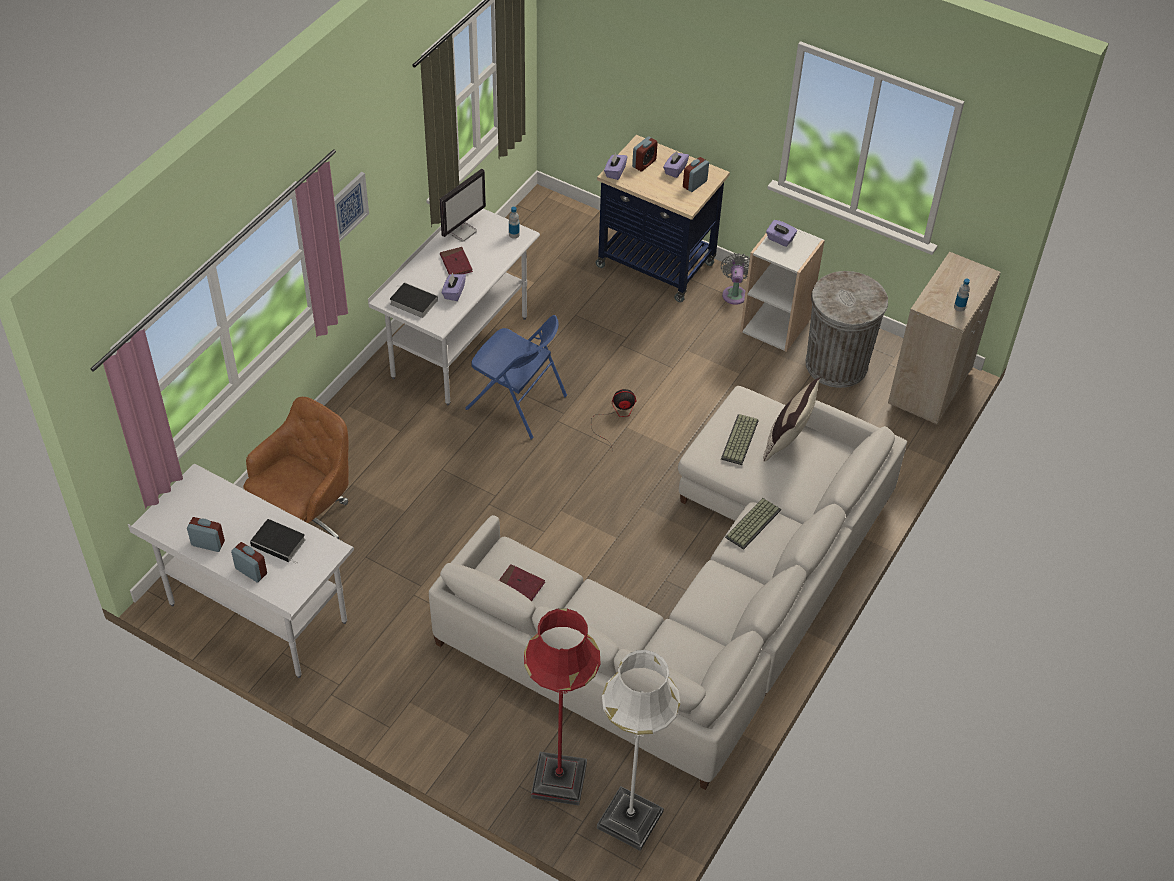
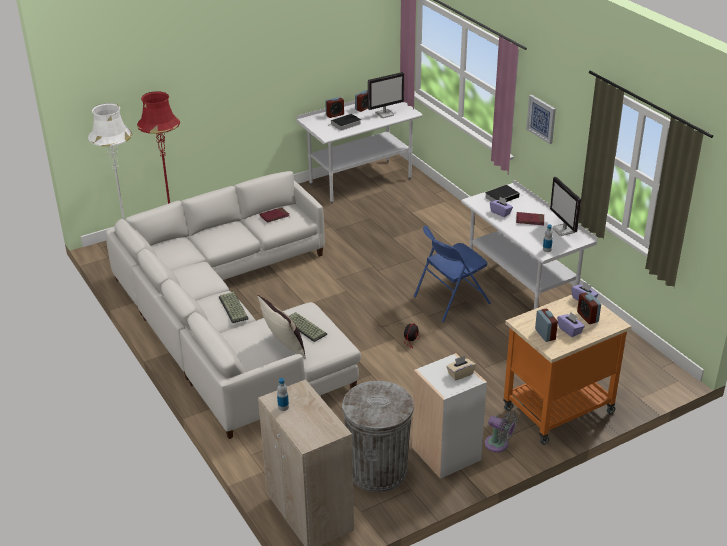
camera: 120 degrees right, 15 degrees down
(217, 508) = (384, 114): none -> monitor
(307, 522) = (410, 206): brown office chair -> none
(656, 266) = (558, 412): blue cart -> orange cart
(780, 239) = (460, 374): purple tissue box -> beige tissue box

